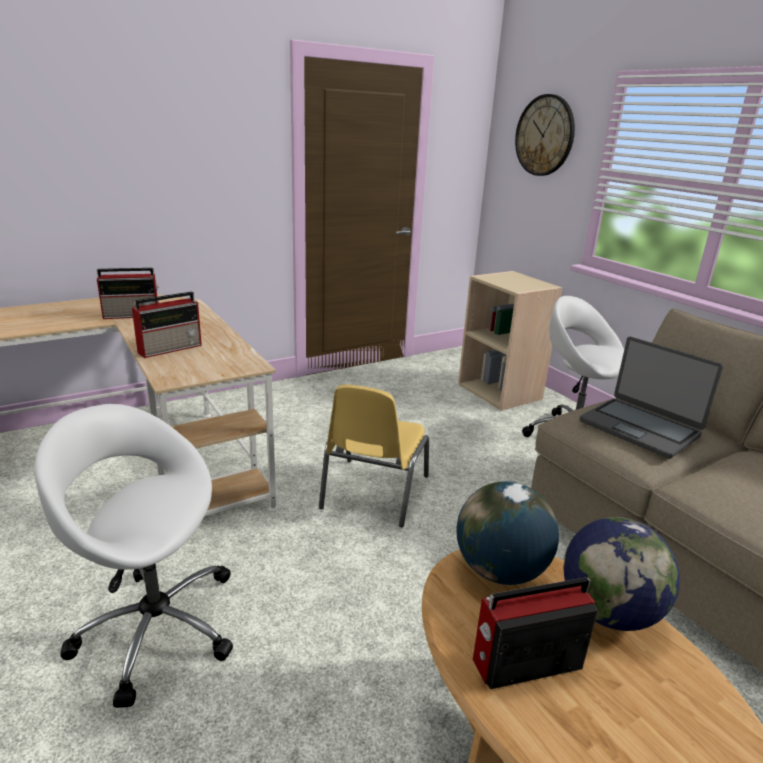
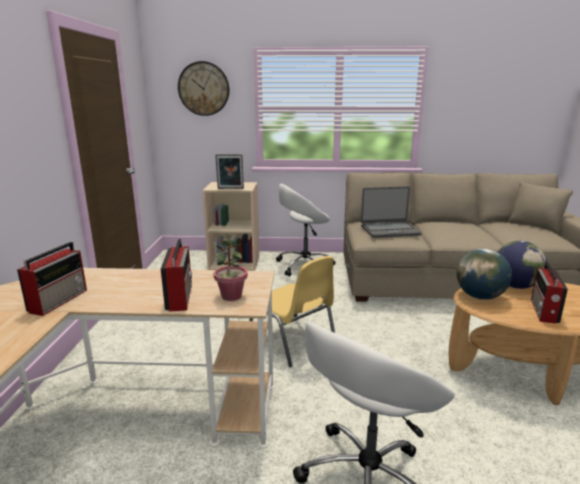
camera: 55 degrees left, 5 degrees down
(188, 366) = (231, 296): none -> potted plant
(502, 284) = (230, 188): none -> picture frame

